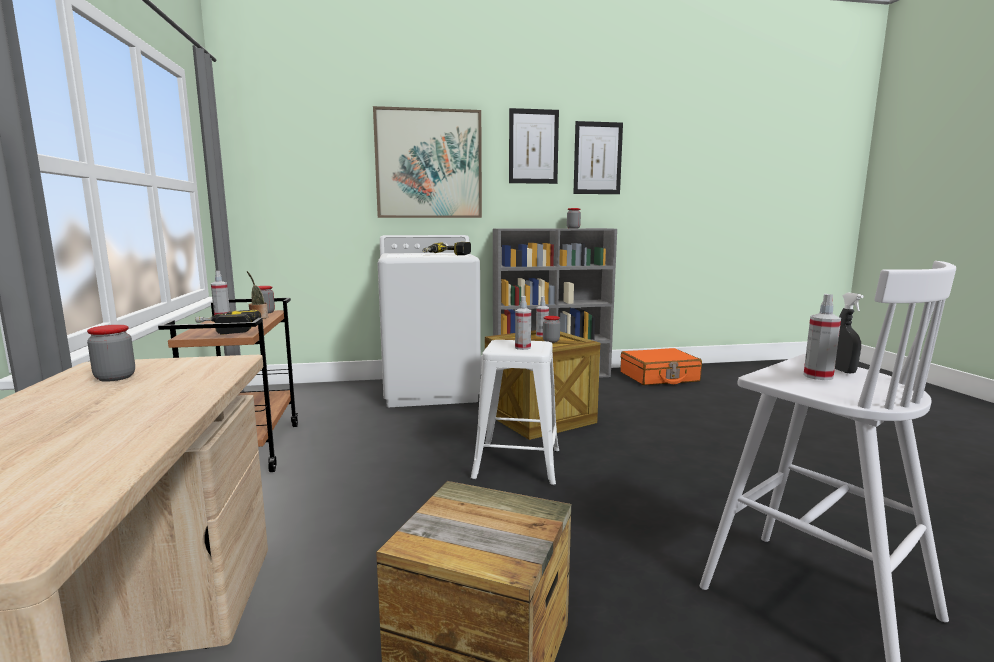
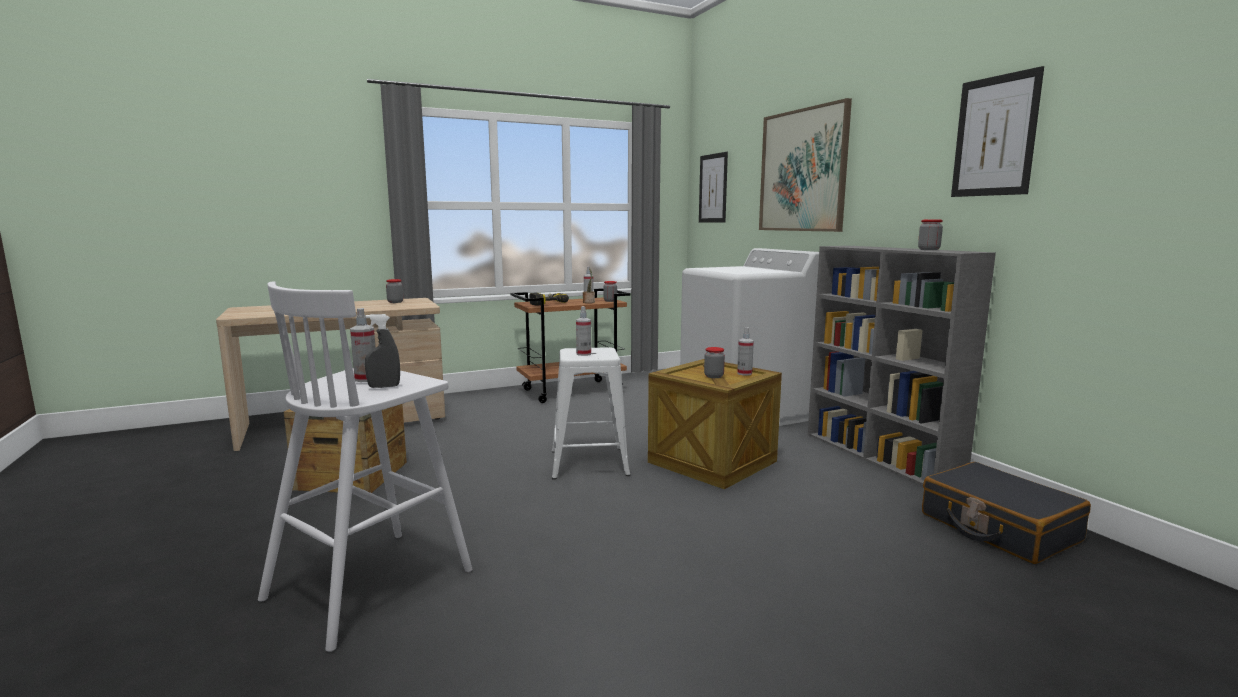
camera: 75 degrees right, 0 degrees up
(446, 255) = (742, 271): power drill -> none
(533, 146) = (905, 133): picture -> picture (713, 188)
(659, 377) = (998, 527): orange suitcase -> black suitcase

